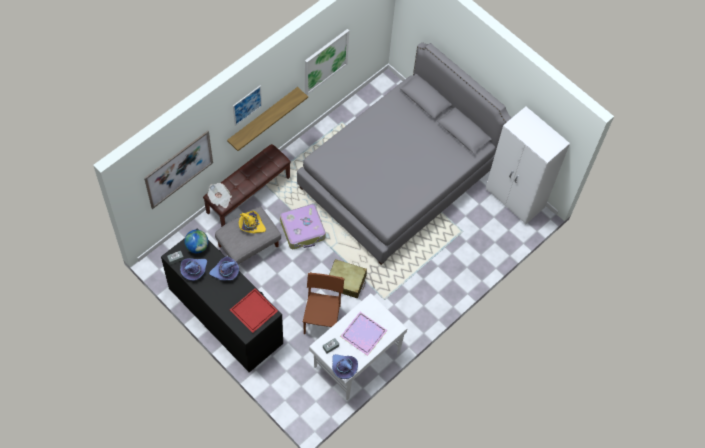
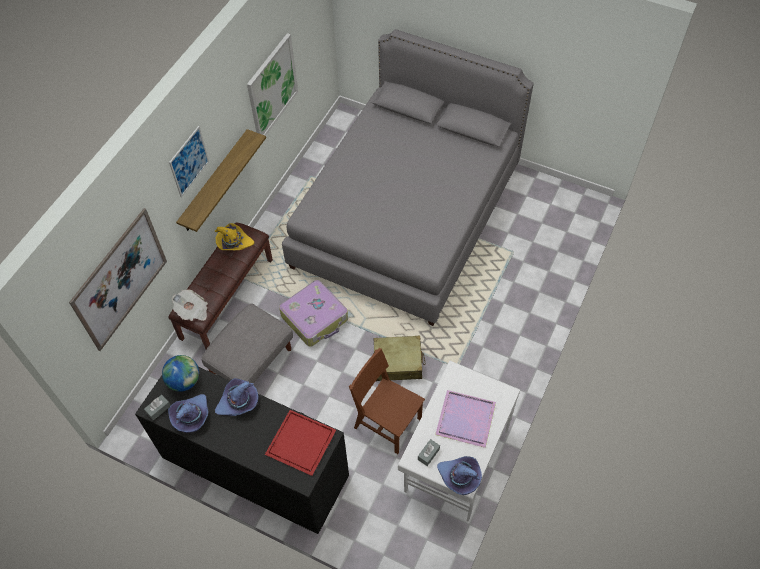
camera: 15 degrees left, 5 degrees down
(251, 225) = (248, 330): yellow hat -> yellow hat (233, 242)
(322, 319) = (387, 423): brown chair -> brown chair turned 45 degrees counterclockwise
(515, 199) = (556, 195): white wardrobe -> none

